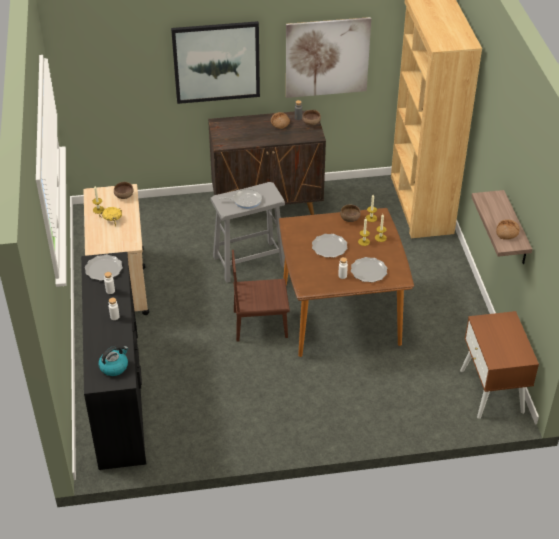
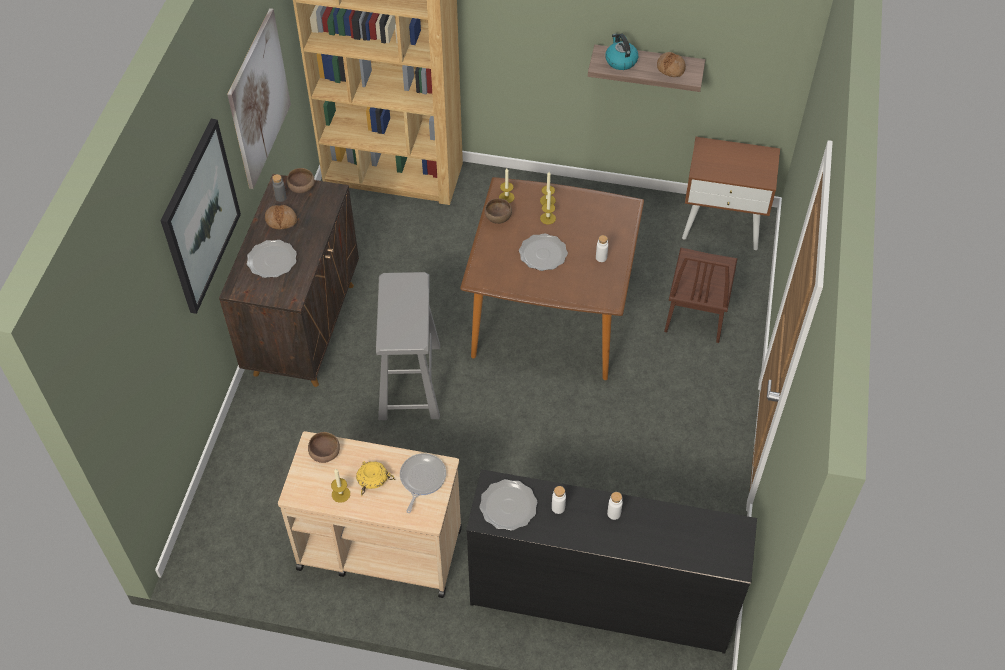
camera: 70 degrees left, 10 degrees up
(114, 367) = (711, 535): kettle -> kettle (620, 61)
(245, 200) = (406, 313): frying pan -> frying pan (421, 479)
(260, 324) = (533, 403): brown chair -> brown chair (696, 311)
(368, 271) = (603, 231): plate -> plate (272, 261)

